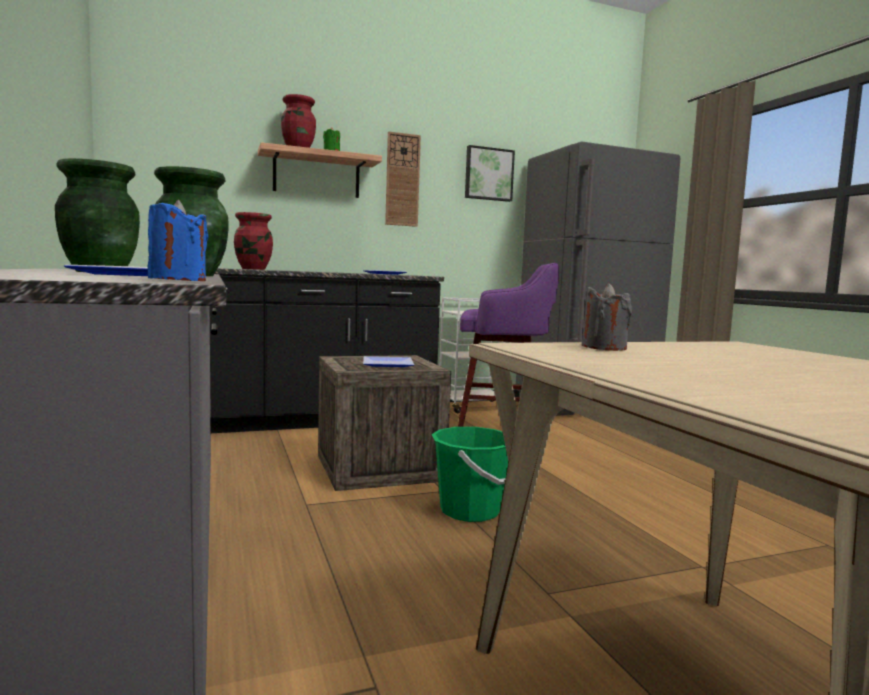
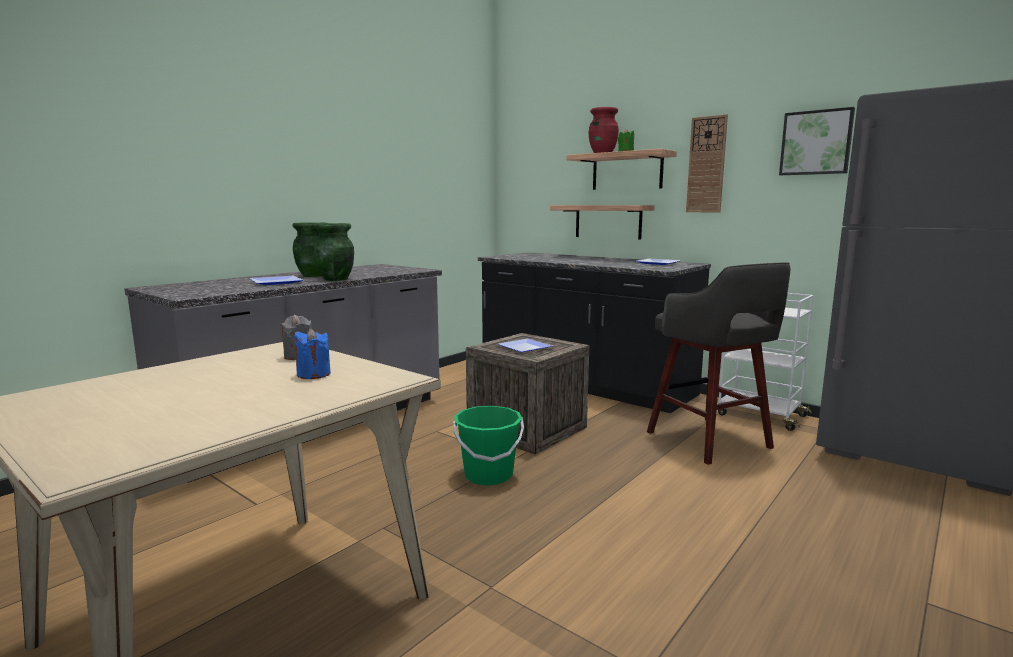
camera: 60 degrees right, 5 degrees up
(178, 280) = (208, 293): blue candle -> blue candle (313, 374)
(253, 269) = (538, 259): red vase -> none
(294, 230) = (608, 221): none -> shelf
(501, 429) = (711, 441): purple stool -> grey stool

